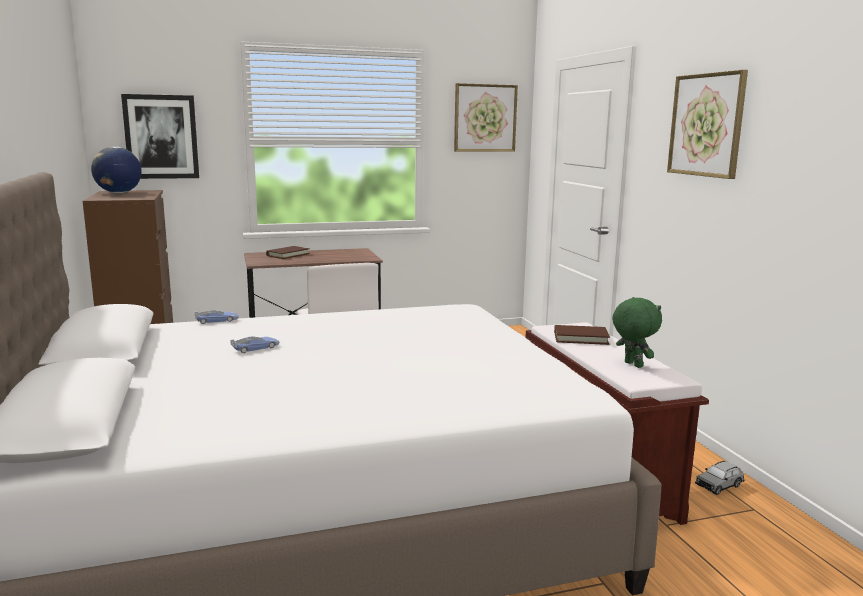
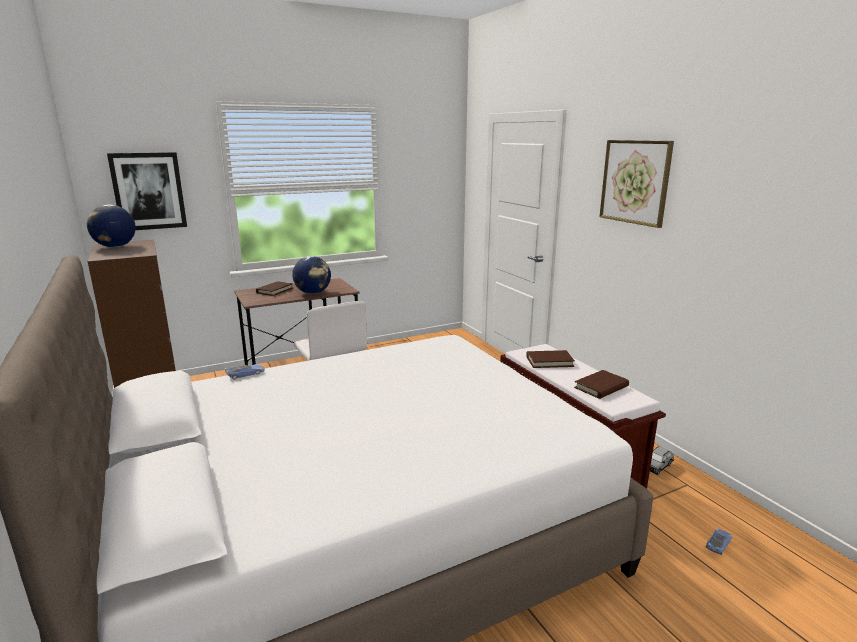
camera: 10 degrees left, 5 degrees up
(256, 348) = (296, 404): toy car -> toy car (718, 544)
(329, 259) = (313, 293): none -> globe
(485, 118) = (429, 161): picture -> none
(632, 365) = (601, 387): green plush toy -> brown book

